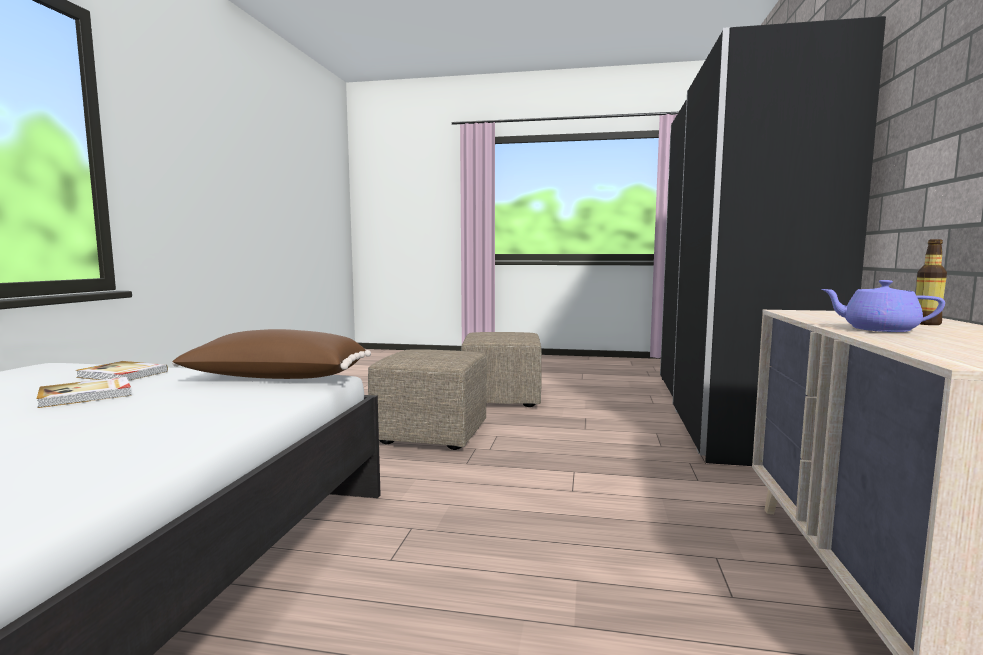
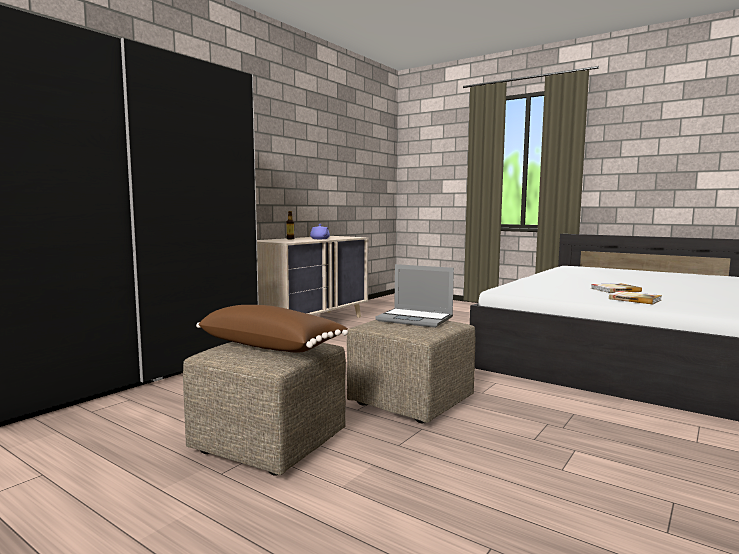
camera: 155 degrees left, 0 degrees up
(276, 379) = (528, 290): brown pillow -> brown pillow (271, 346)
(428, 355) = (416, 319): none -> laptop

